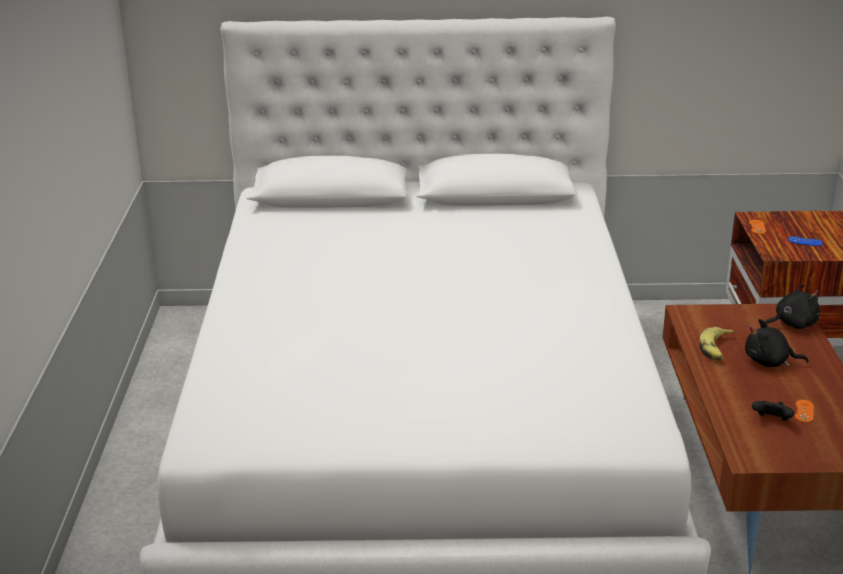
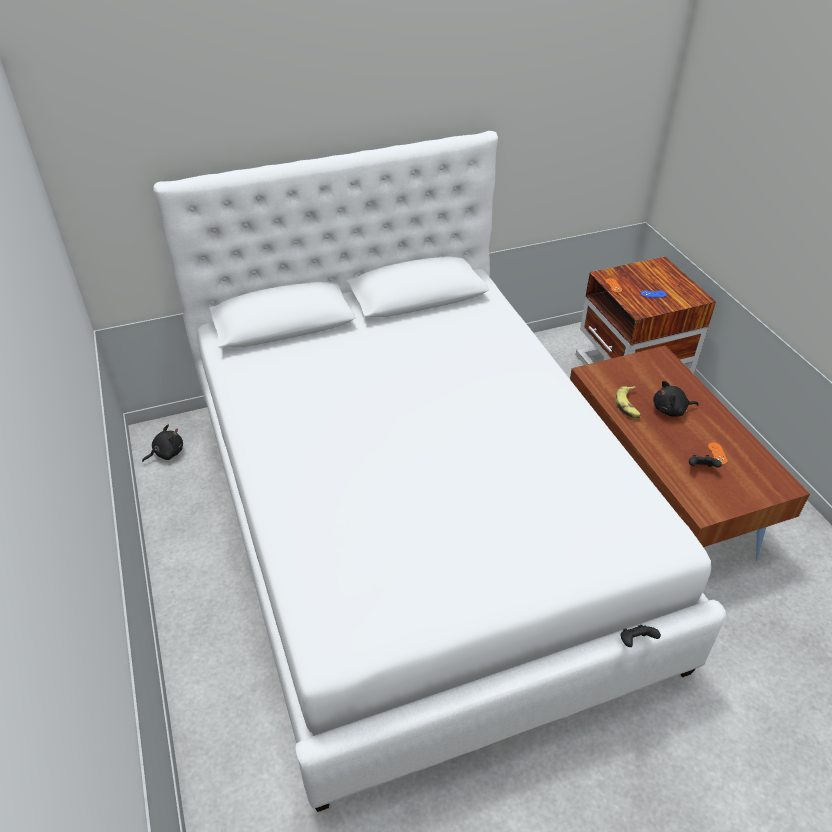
camera: 20 degrees left, 15 degrees up
(574, 549) = (635, 641): none -> black game controller
(792, 324) = (667, 368): black plush toy -> black plush toy (167, 453)

